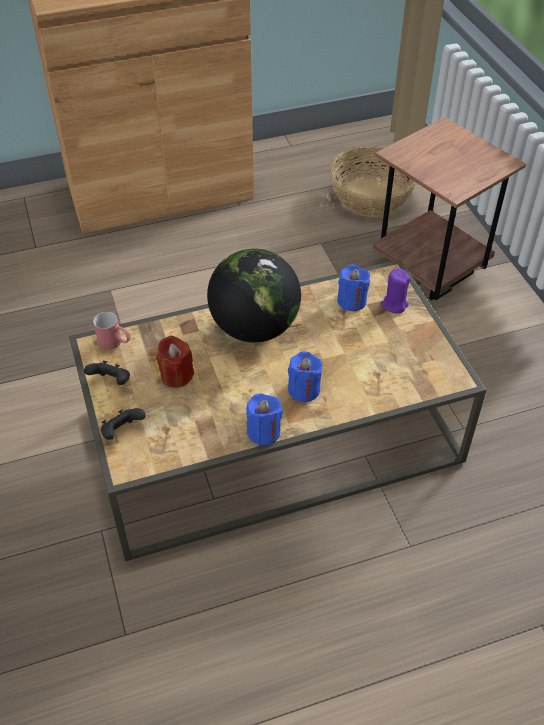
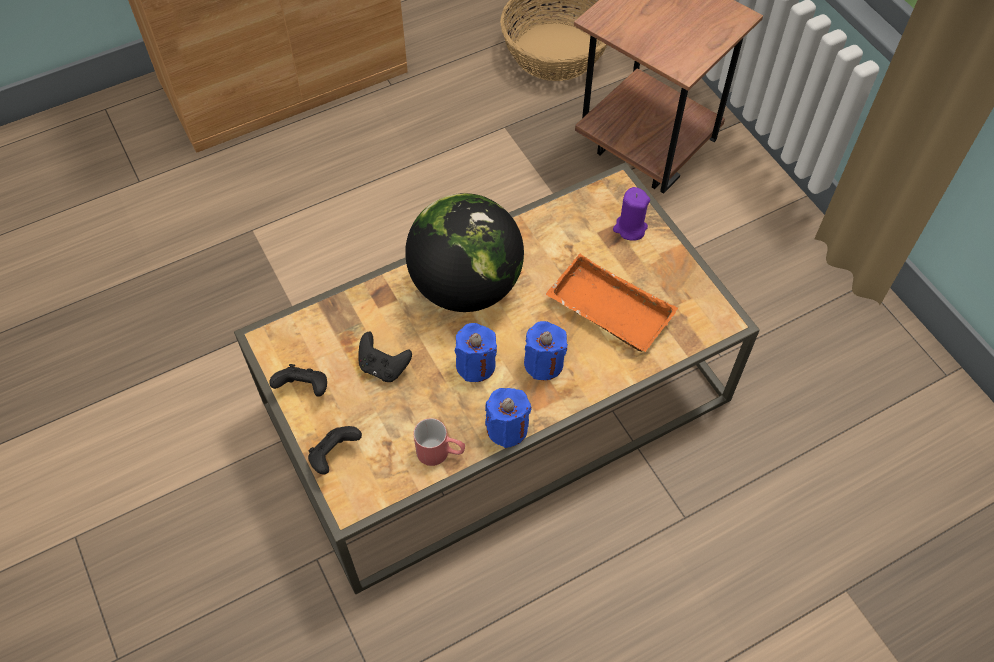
camera: 10 degrees left, 10 degrees up
(115, 343) = (296, 333): red mug -> red mug (441, 453)
(176, 375) = (383, 367): red candle -> black game controller
(351, 301) = (577, 231): blue candle -> blue candle (476, 365)
(362, 360) = (606, 311): none -> orange tray

